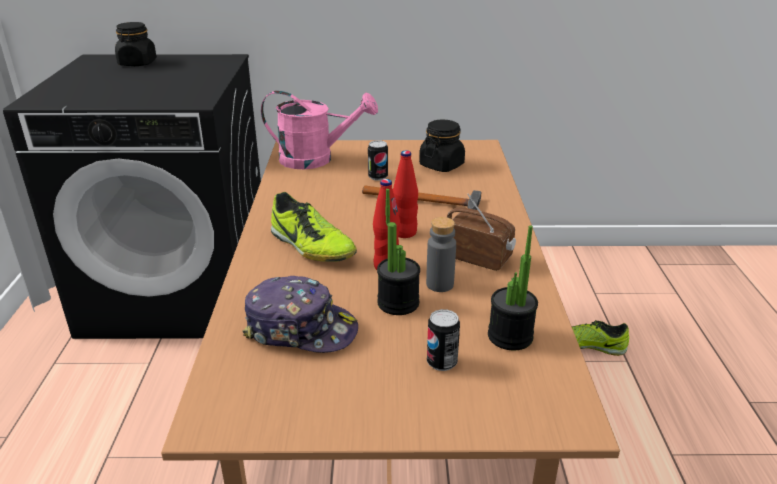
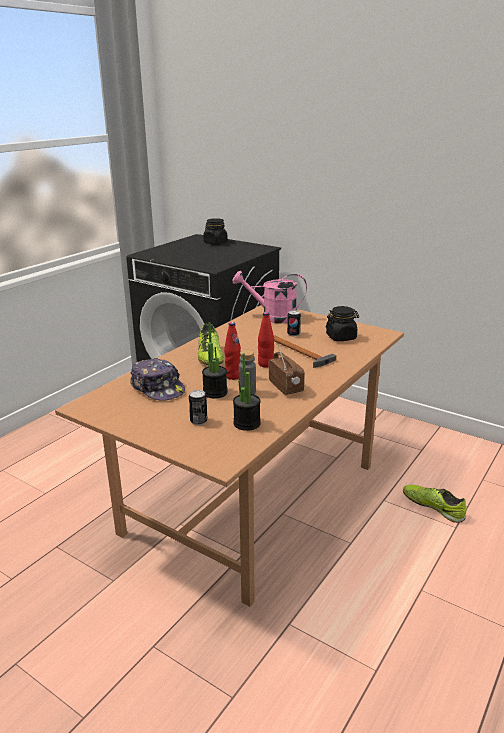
camera: 35 degrees right, 5 degrees down
(316, 159) = (272, 317): pink watering can -> pink watering can turned 150 degrees clockwise

